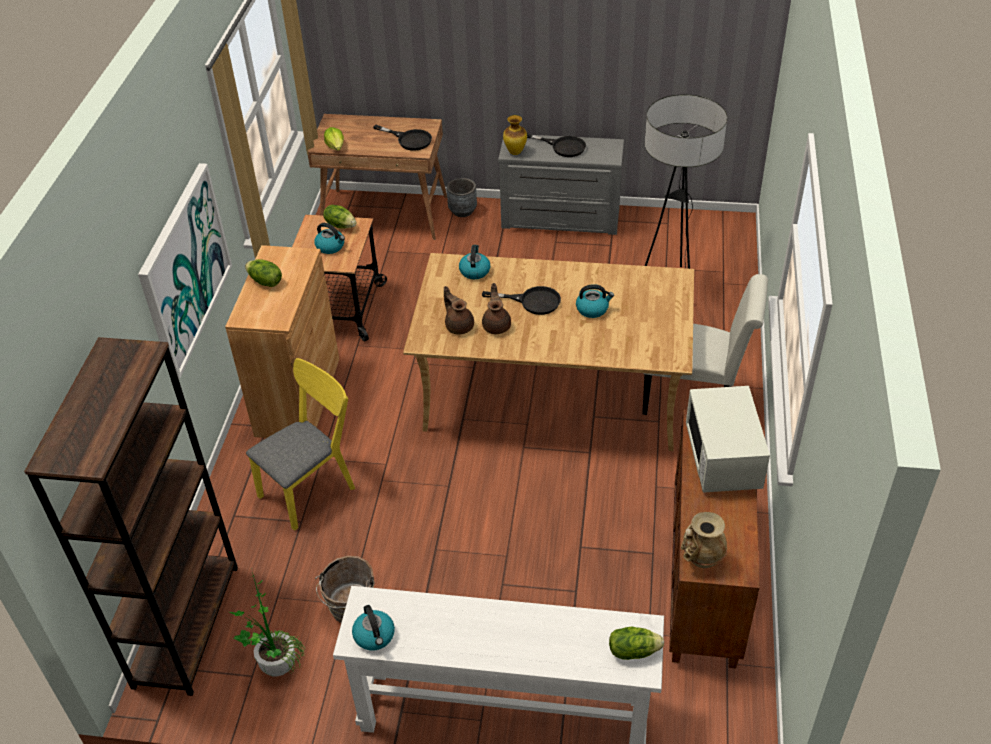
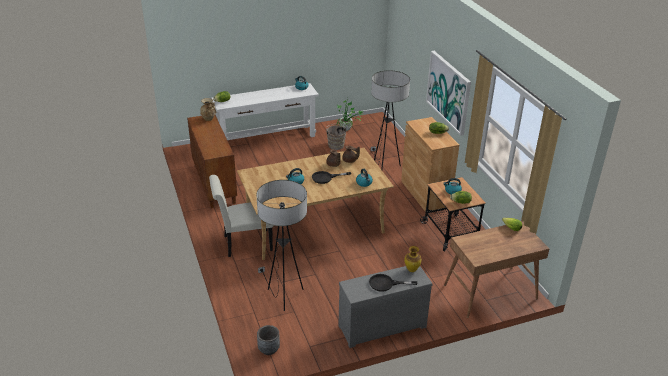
camera: 150 degrees right, 10 degrees down
(186, 625) = (384, 129): brown bookcase -> none
(312, 487) = (384, 168): yellow chair -> floor lamp
(409, 139) = (476, 245): black frying pan -> none
(462, 211) = (447, 310): grey planter -> grey planter (268, 349)
(723, 458) = (211, 144): white microwave -> none

